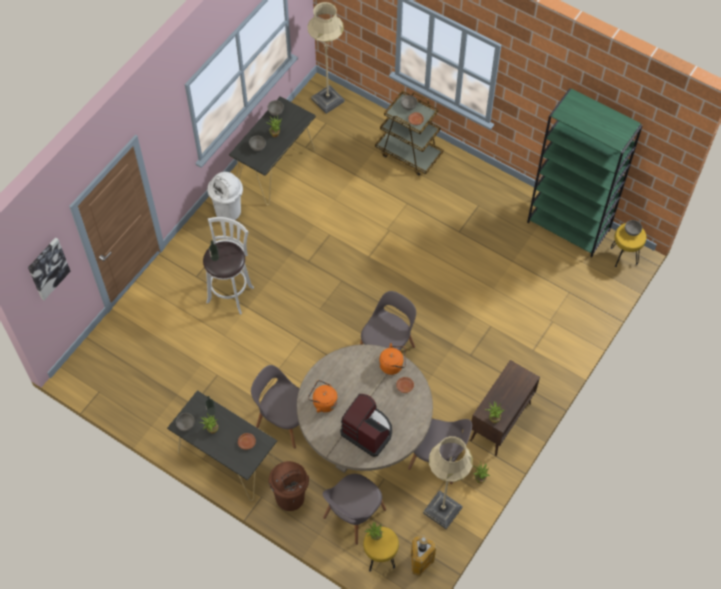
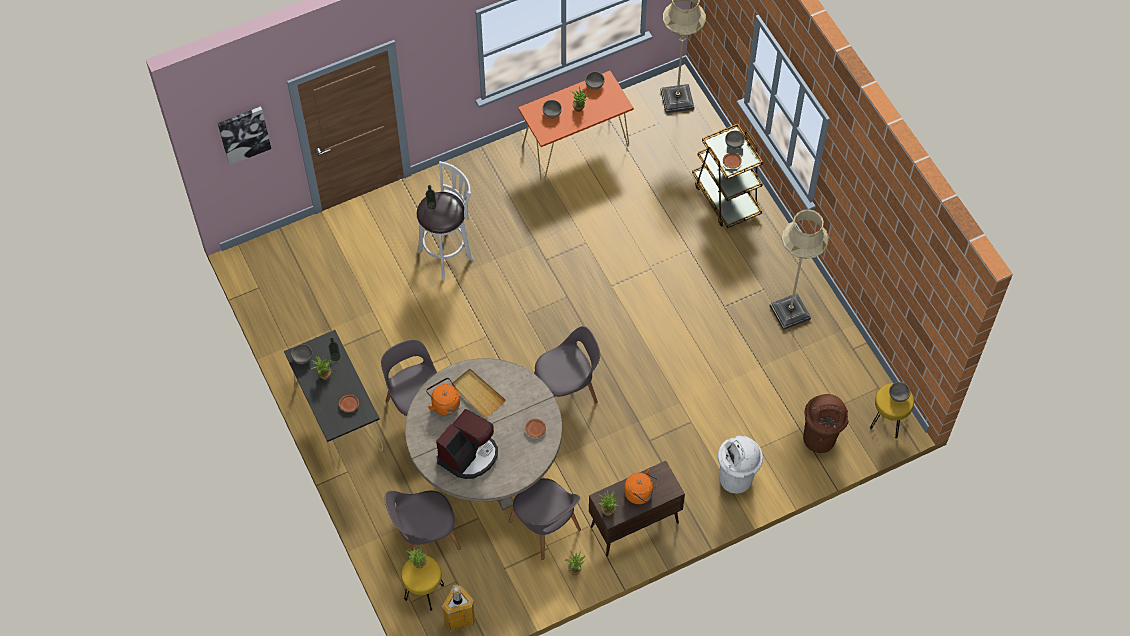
camera: 30 degrees right, 0 degrees up
(228, 212) = (498, 169): white trash can -> white trash can (736, 479)
(276, 168) = (576, 146): black console table -> orange console table
(290, 497) = (375, 487): brown trash can -> brown trash can (820, 438)
(343, 382) = (477, 394): none -> beige tray
(368, 431) = (469, 455): coffee machine -> coffee machine turned 60 degrees clockwise
(393, 365) = (538, 402): orange kettle -> orange kettle (640, 493)
(442, 510) = (516, 580): beige floor lamp -> beige floor lamp (790, 312)
(569, 226) = (848, 360): green bookcase -> none

